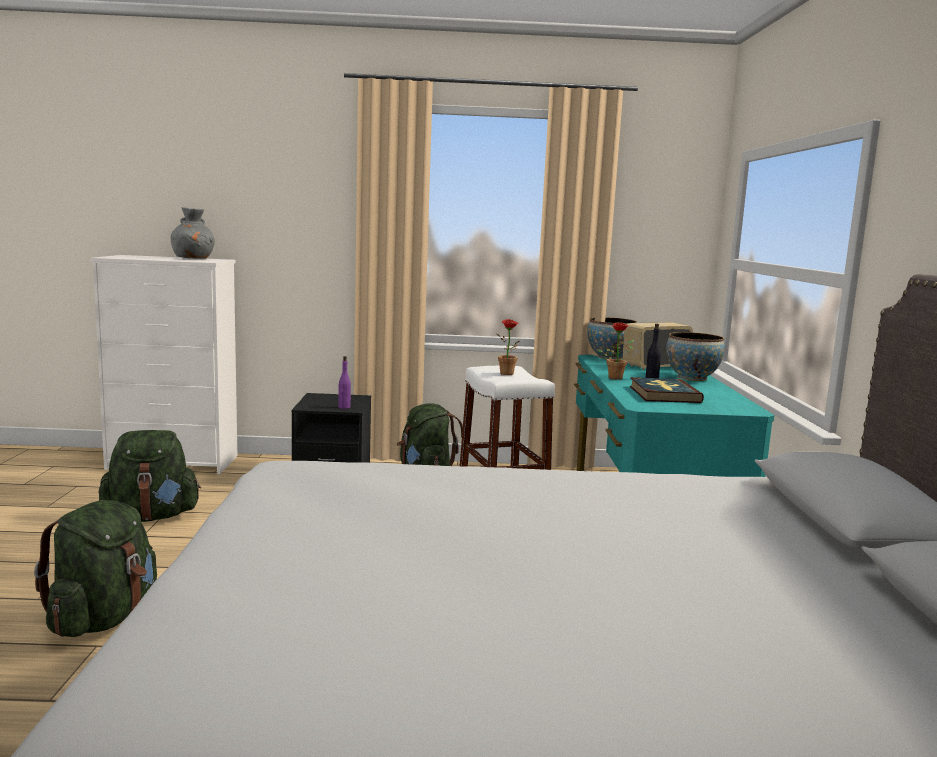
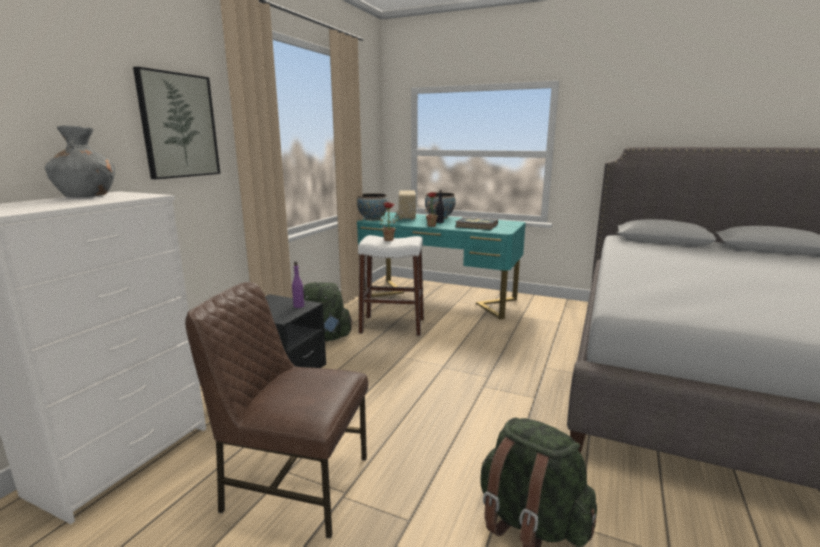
camera: 65 degrees left, 5 degrees up
(151, 516) = (294, 484): green backpack -> brown chair
(308, 209) = (178, 126): none -> picture

